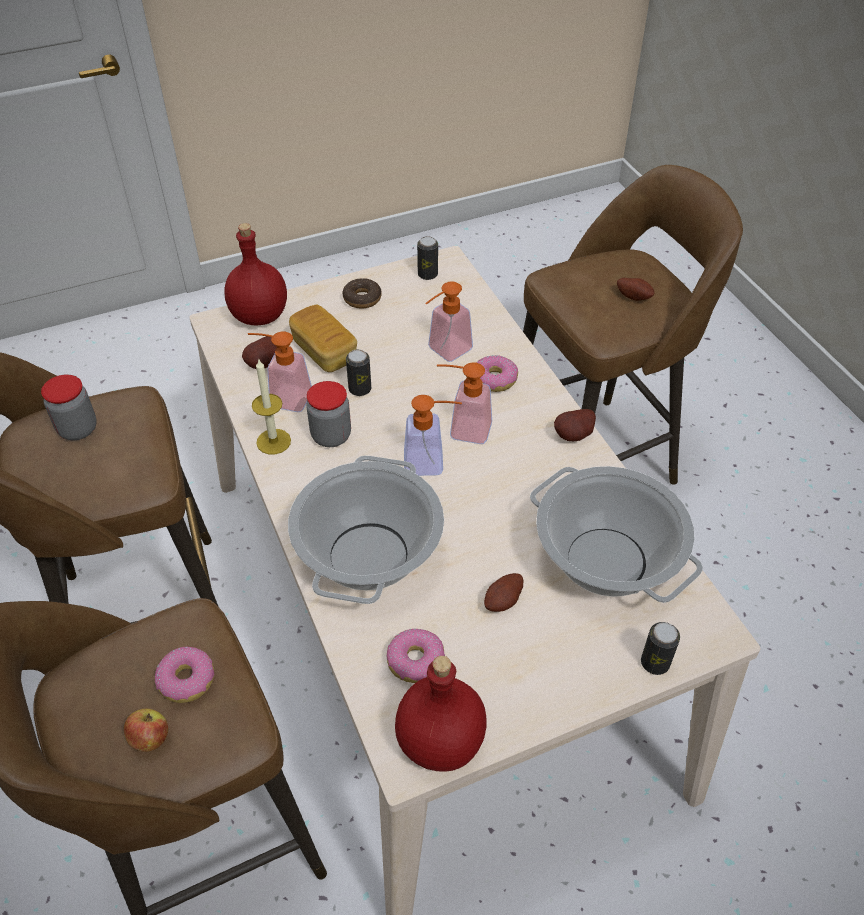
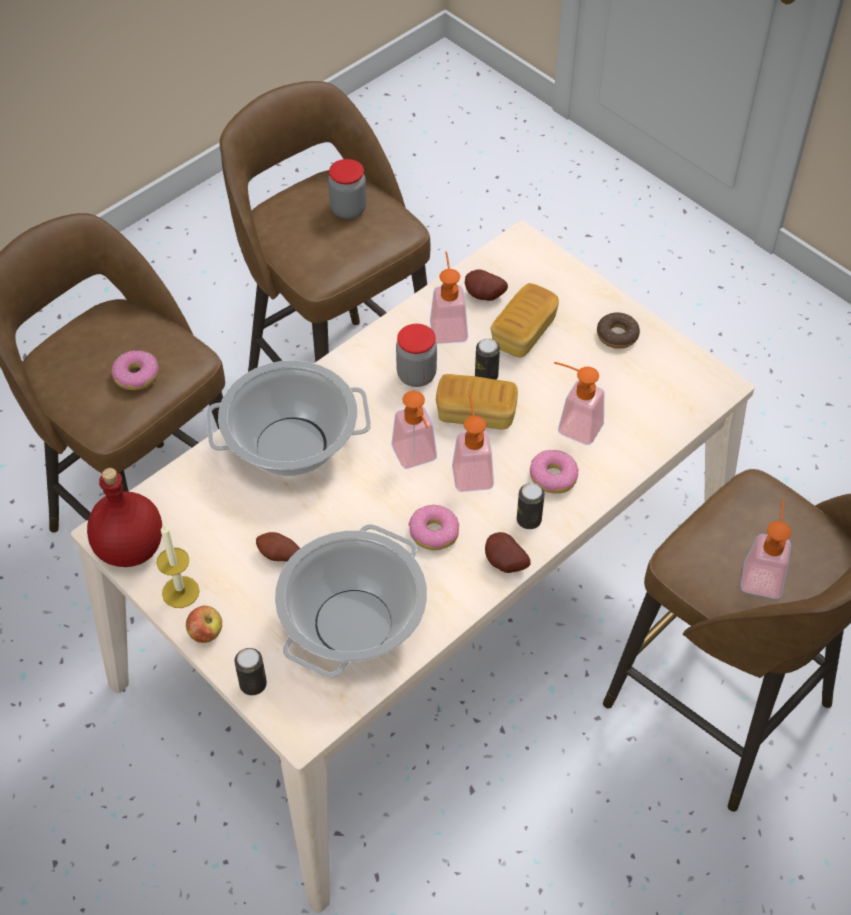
camera: 70 degrees right, 5 degrees up
(150, 738) = (83, 375): apple -> apple (206, 633)
(260, 315) = (548, 268): red bottle -> none
(273, 441) = (391, 338): candle -> candle (180, 592)
(399, 408) = (476, 413): none -> bread
(415, 661) = (197, 510): donut -> donut (433, 533)
(427, 274) = (687, 376): can -> can (529, 520)
(634, 296) = (763, 573): potato -> soap dispenser

